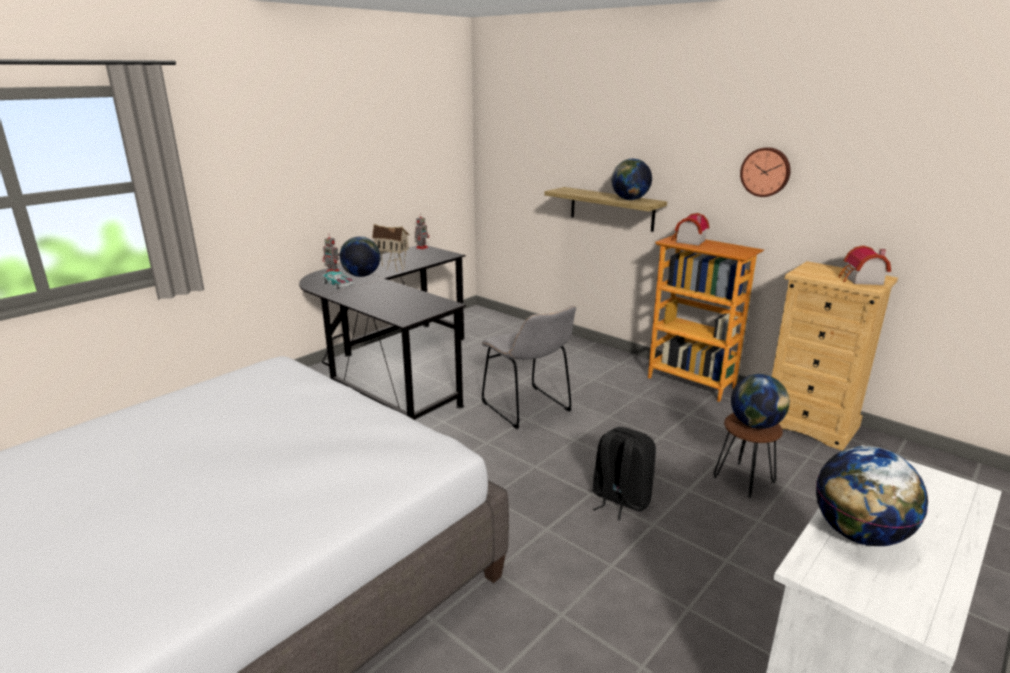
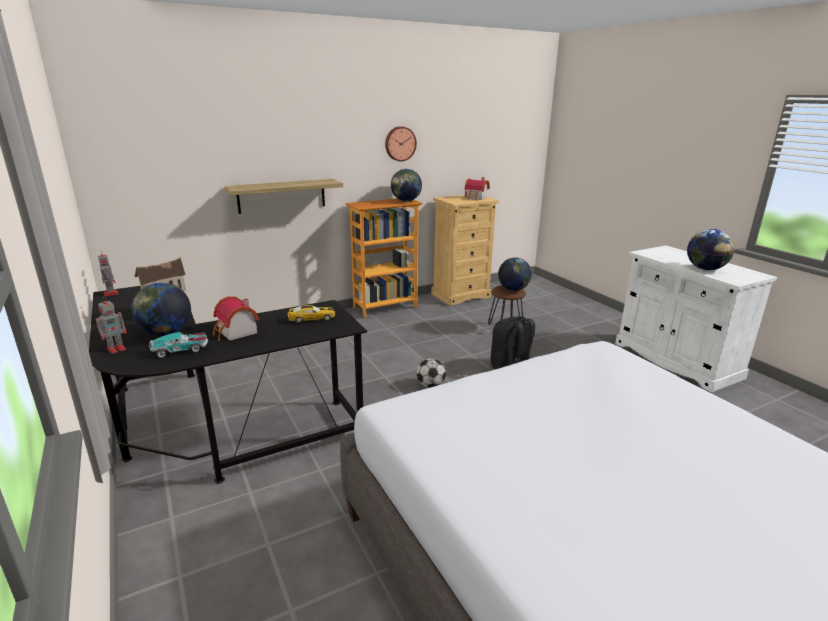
camera: 70 degrees left, 0 degrees up
(415, 305) = (312, 318): none -> toy car
(527, 449) = (430, 386): none -> football
(528, 409) = (369, 372): grey chair -> none
(630, 199) = (312, 182): globe -> globe (406, 201)
(688, 241) = (368, 204): toy house -> toy house (236, 333)

